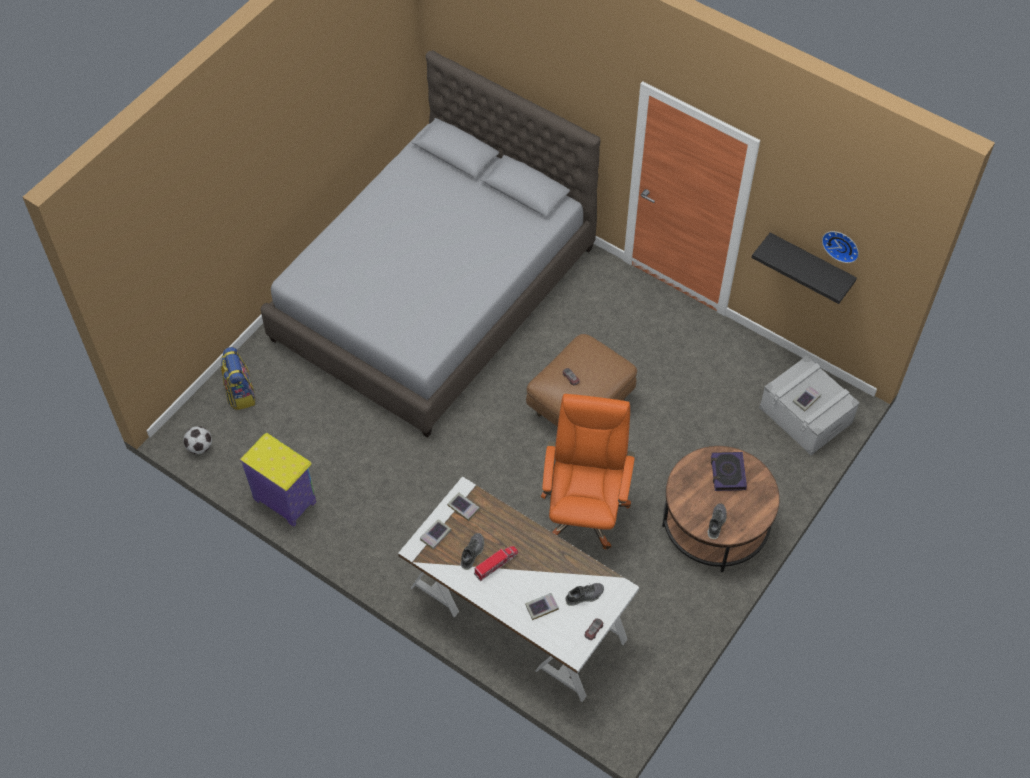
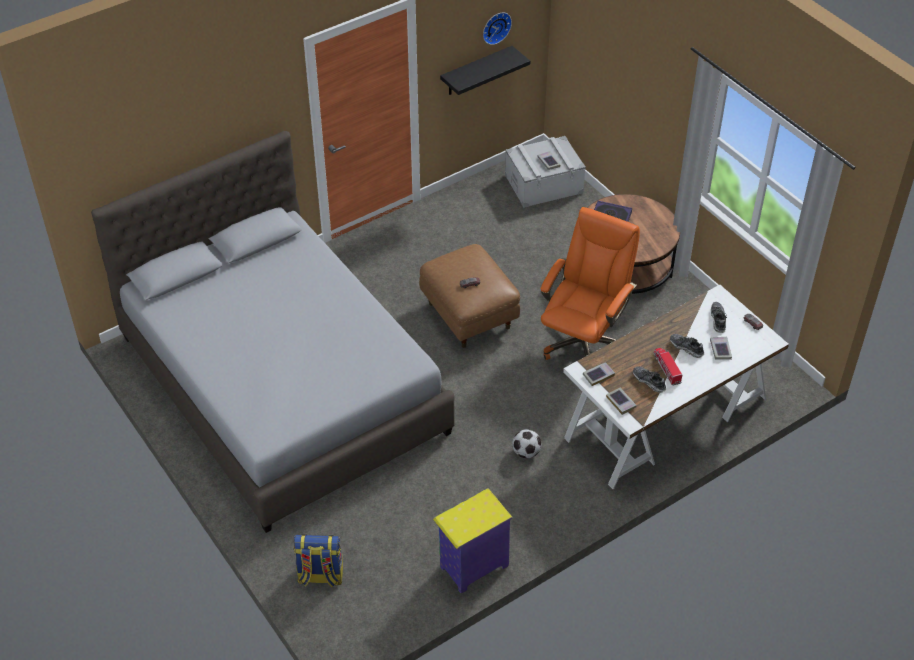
camera: 70 degrees left, 10 degrees down
(200, 447) = (372, 628): football -> football (526, 452)
(584, 514) = (582, 345): orange office chair -> orange office chair turned 90 degrees clockwise
(716, 522) = (655, 238): shoe -> shoe (686, 348)

